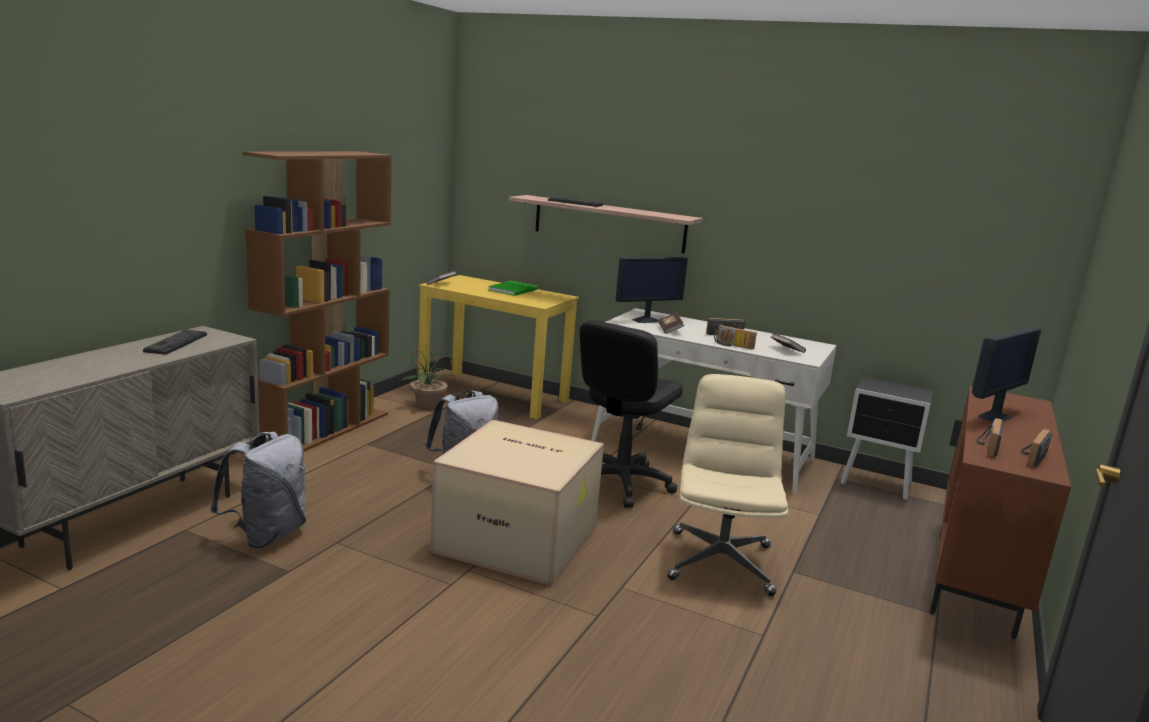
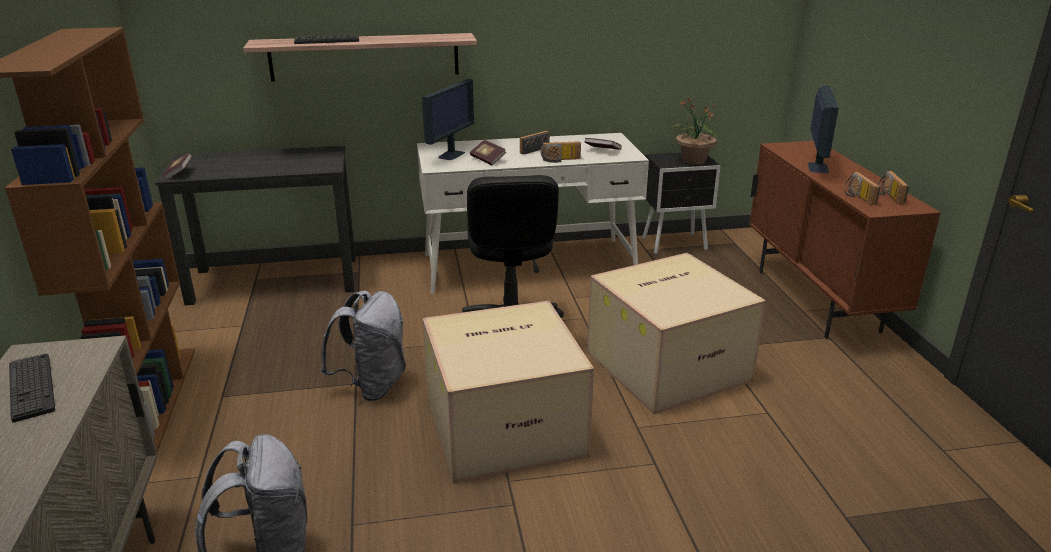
camera: 35 degrees left, 10 degrees up
(427, 405) = (222, 321): potted plant -> potted plant (693, 160)
(494, 394) = (275, 280): yellow desk -> black desk
(514, 290) = (271, 157): green book -> none
(720, 561) = (668, 365): beige office chair -> cardboard box

